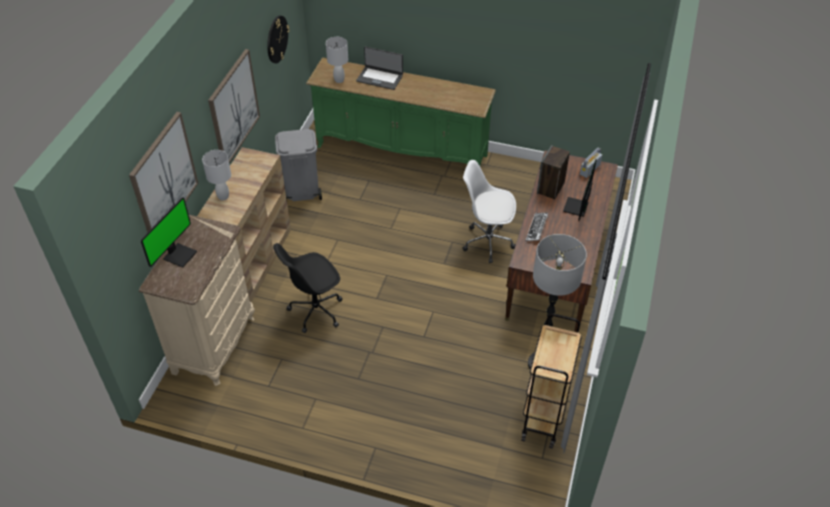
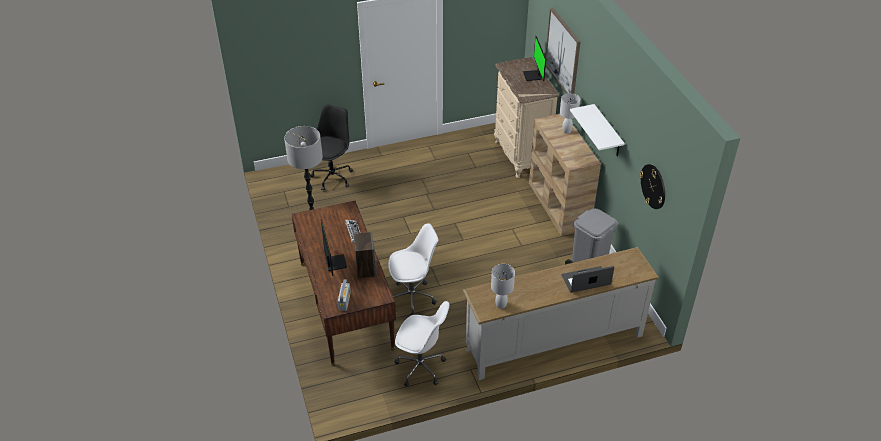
camera: 145 degrees right, 5 degrees down
(233, 108) = (607, 132): picture -> white shelf
(315, 312) = (485, 197): black office chair -> black office chair (333, 177)
(339, 80) = (615, 261): white table lamp -> white table lamp (501, 305)
(401, 152) = (553, 342): green cabinet -> grey cabinet
(526, 183) = (421, 368): none -> white office chair
(543, 419) = (294, 209): brown cart -> none

